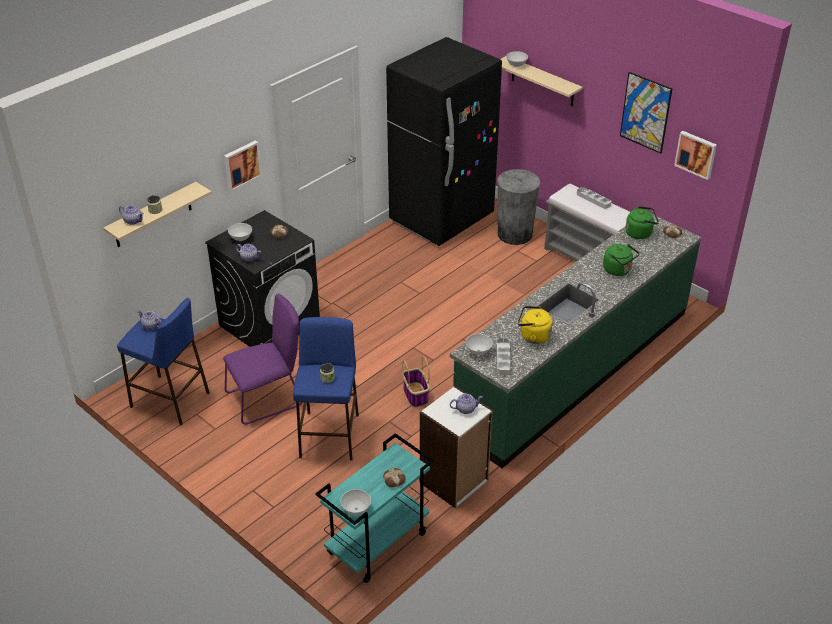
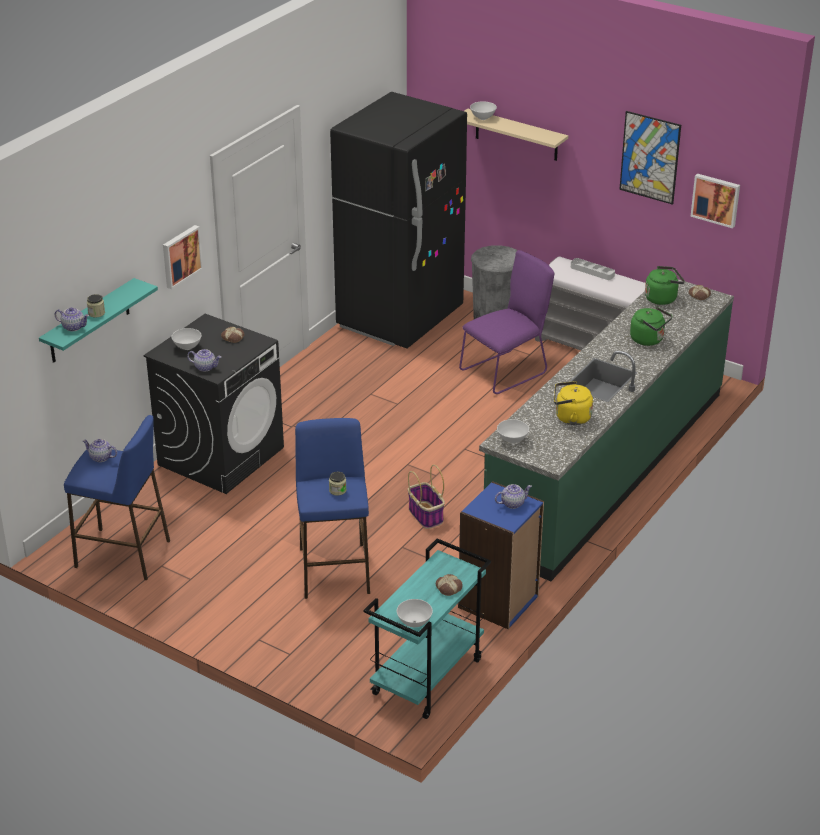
camera: 10 degrees left, 5 degrees down
(153, 215) = (89, 322): beige shelf -> turquoise shelf
(268, 398) = (245, 538): purple chair -> purple chair (506, 371)
(454, 482) = (499, 602): white bookcase -> blue bookcase
(503, 358) = (543, 444): grey tray -> none

